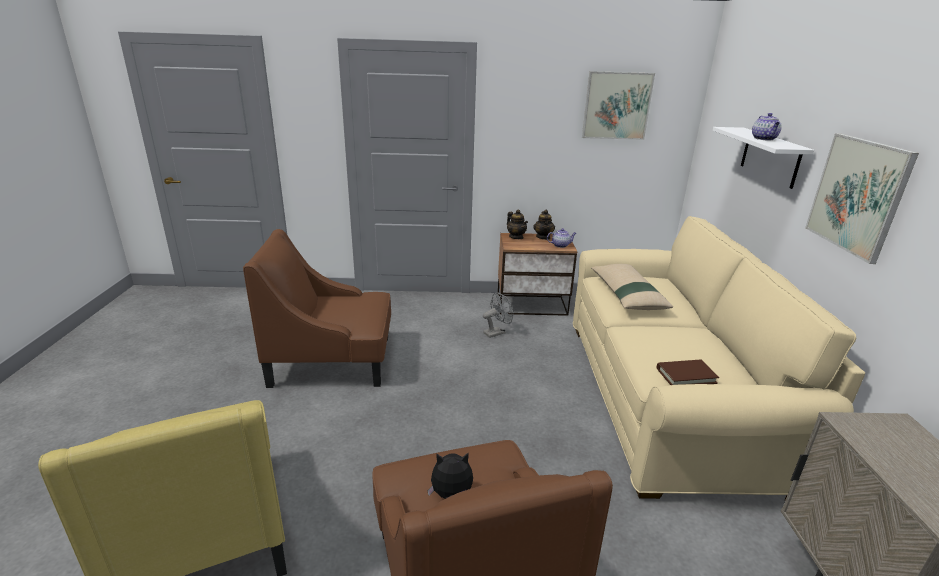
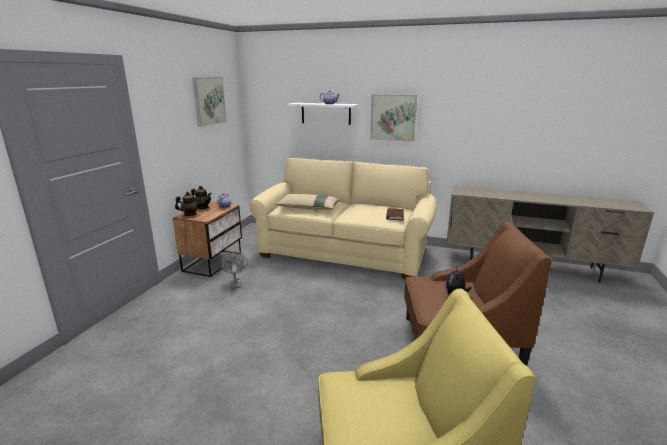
camera: 70 degrees left, 5 degrees down
(332, 360) = (197, 375): brown armchair -> none

